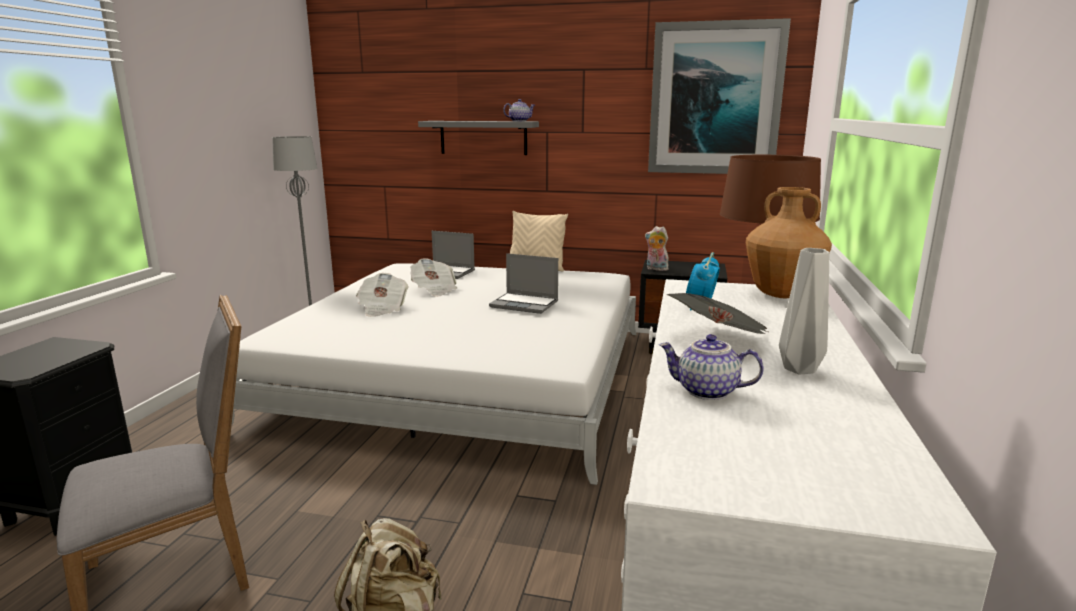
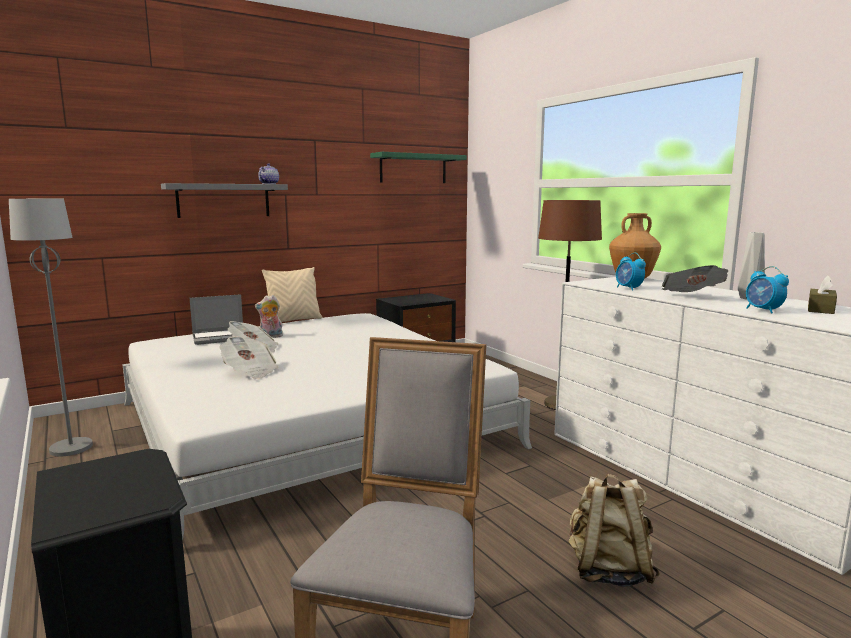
camera: 45 degrees left, 5 degrees down
(525, 304) = (358, 342): laptop -> none
(655, 269) = (401, 302): plush toy -> plush toy (271, 336)
(706, 392) = (763, 310): teapot -> alarm clock
(715, 99) = (413, 168): picture -> green shelf
(822, 425) = (820, 309): none -> brown tissue box

